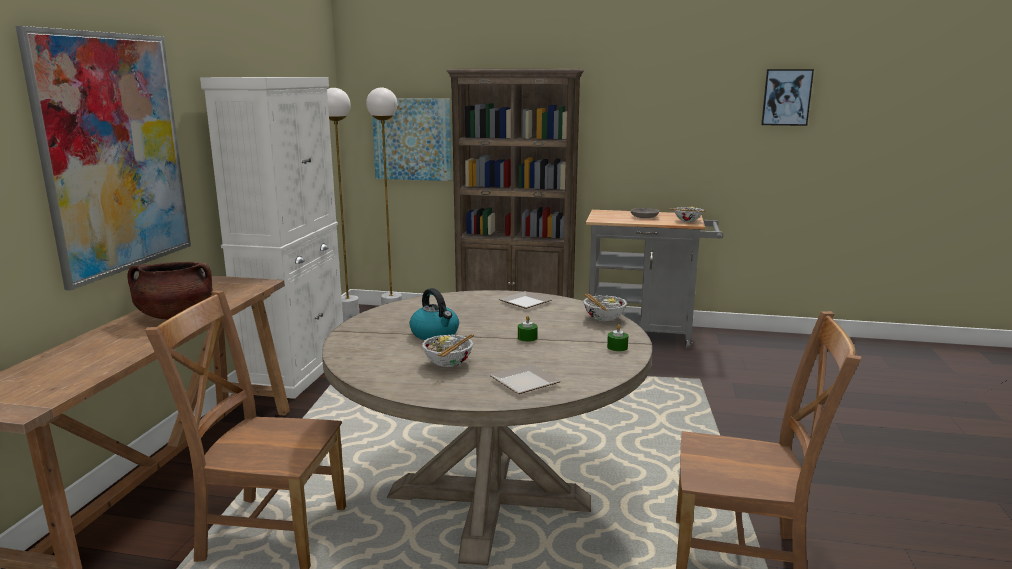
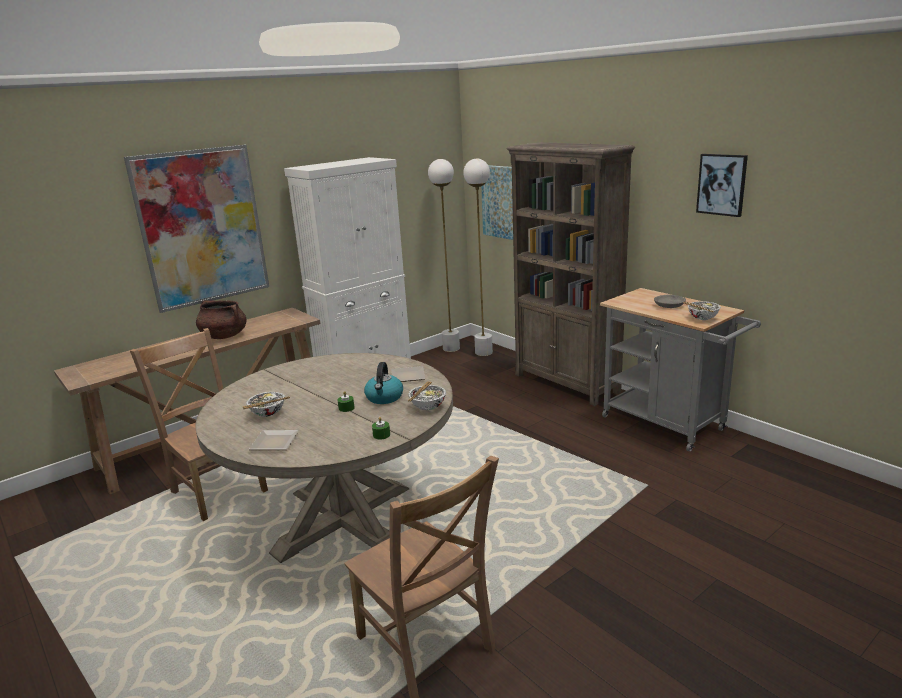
camera: 40 degrees right, 5 degrees up
(435, 334) = (305, 388): kettle -> kettle (384, 398)
(786, 97) = (851, 186): picture -> picture (722, 184)

